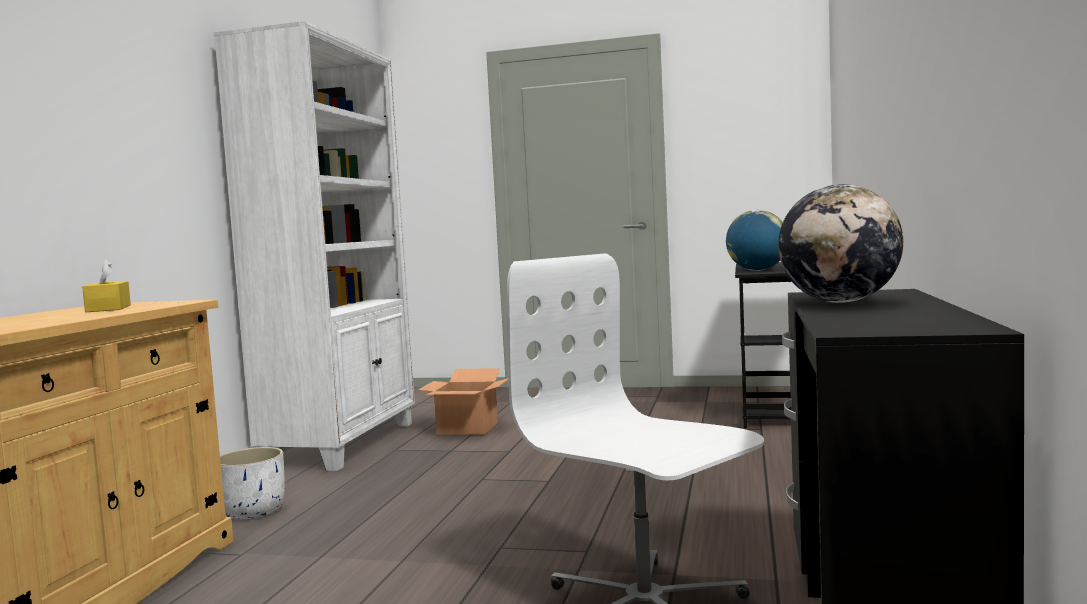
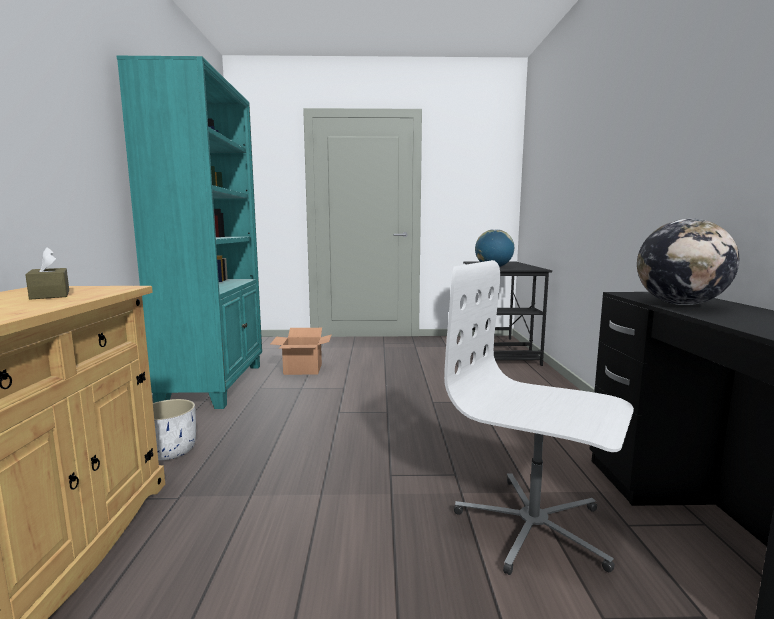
camera: 15 degrees left, 5 degrees up
(108, 308) = (50, 294): yellow tissue box -> brown tissue box
(343, 444) = (216, 384): white bookcase -> turquoise bookcase

